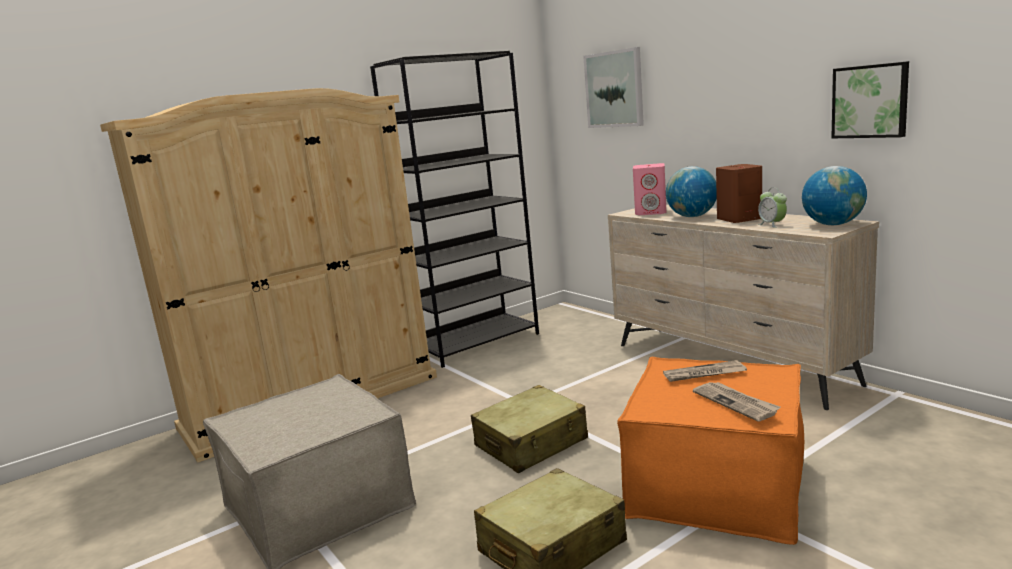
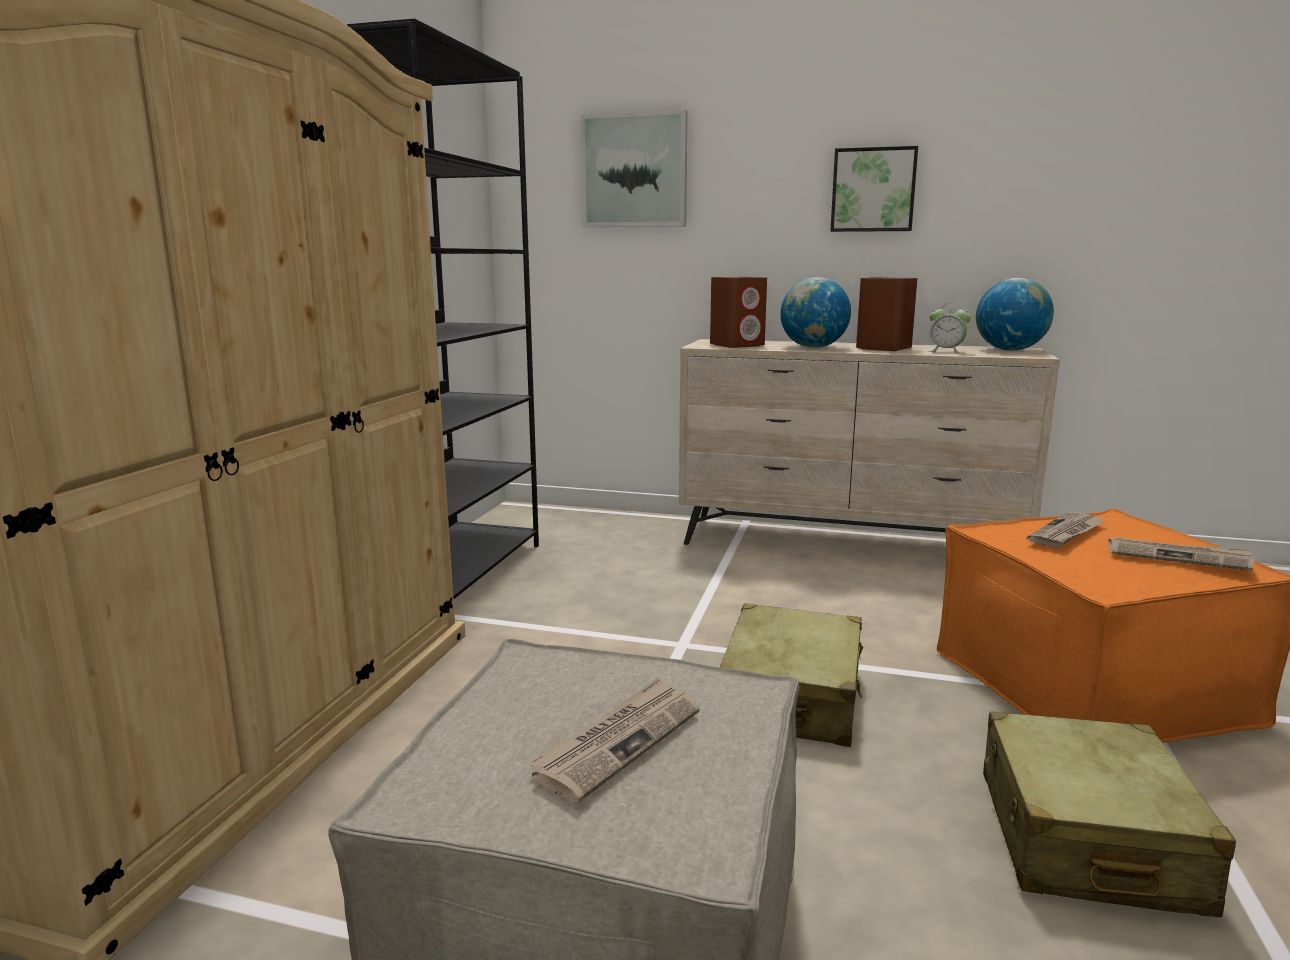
camera: 40 degrees left, 0 degrees up
(298, 417) = (619, 741): none -> newspaper
(651, 212) = (737, 345): pink speaker -> brown speaker
(870, 101) = (1036, 205): picture -> picture (873, 190)

